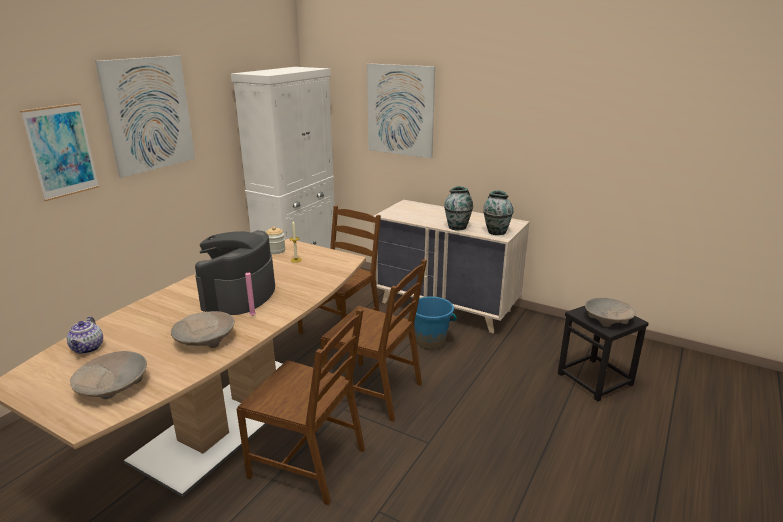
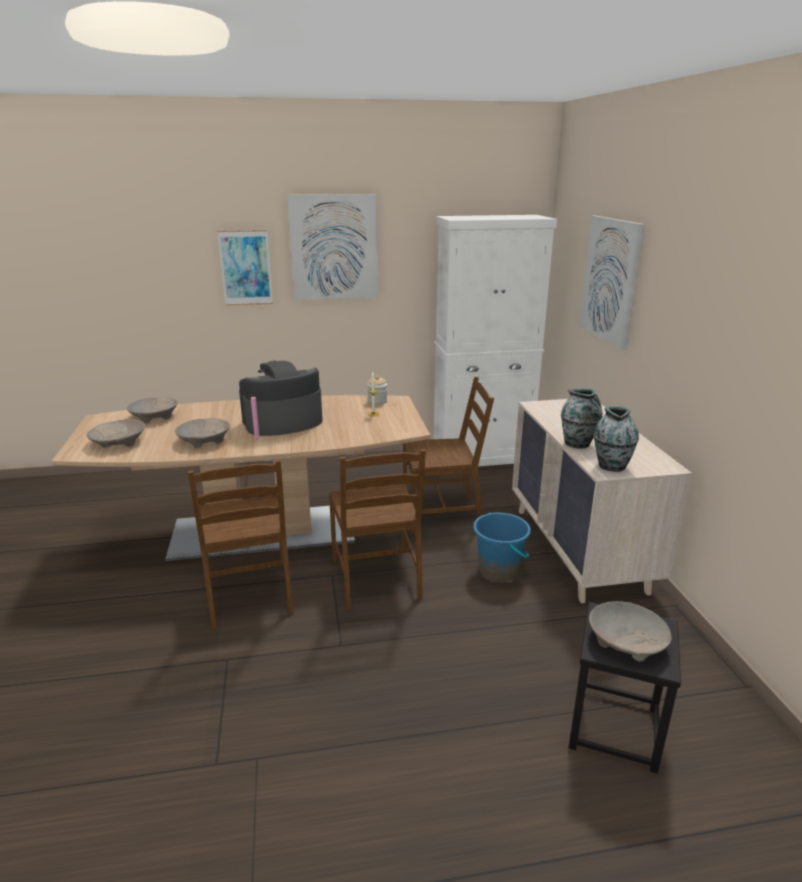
camera: 50 degrees right, 0 degrees up
(88, 348) = (154, 416): teapot -> beige bowl

